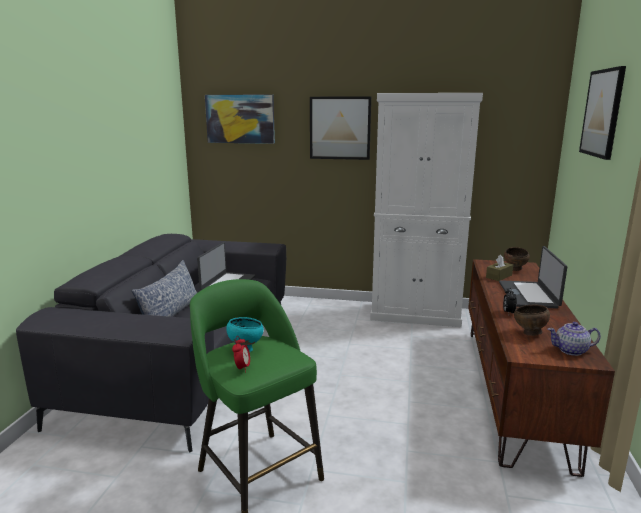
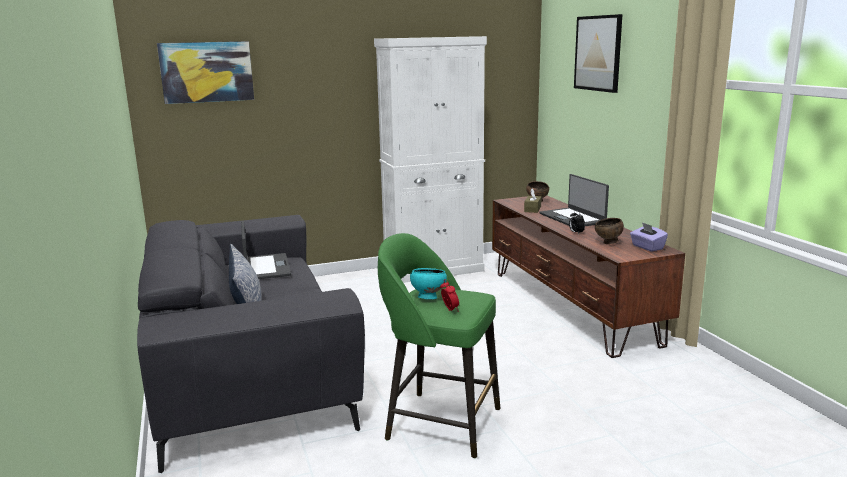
camera: 30 degrees left, 0 degrees up
(340, 128) = (330, 77): picture -> none
(571, 350) = (647, 247): teapot -> purple tissue box

